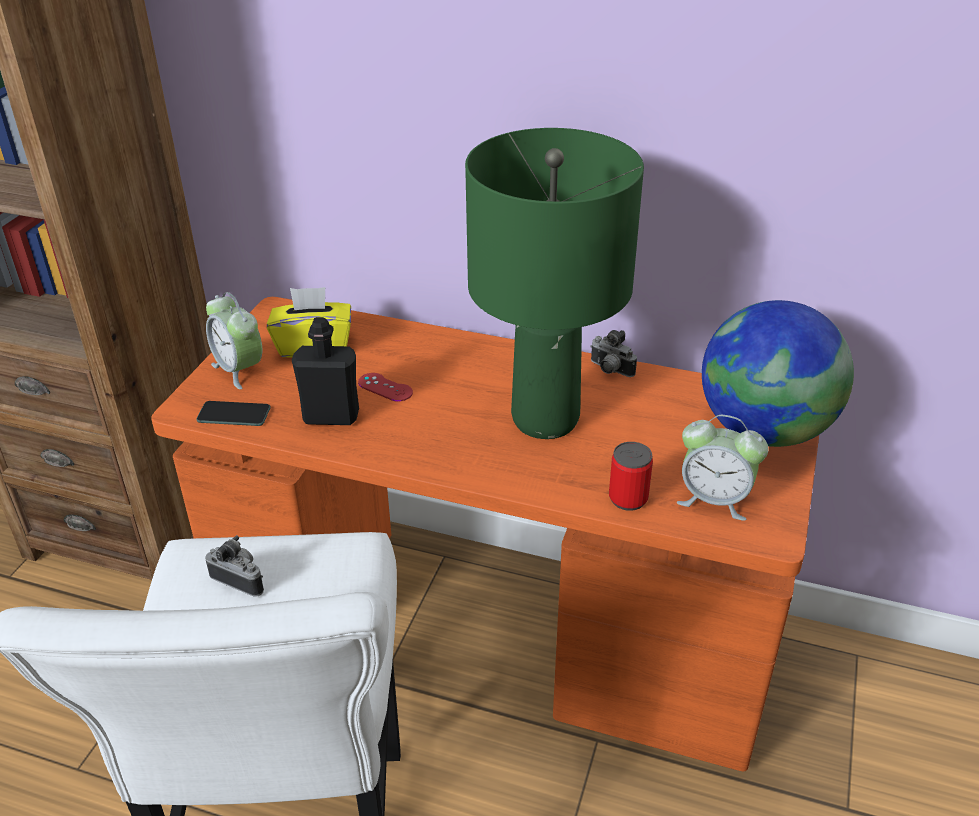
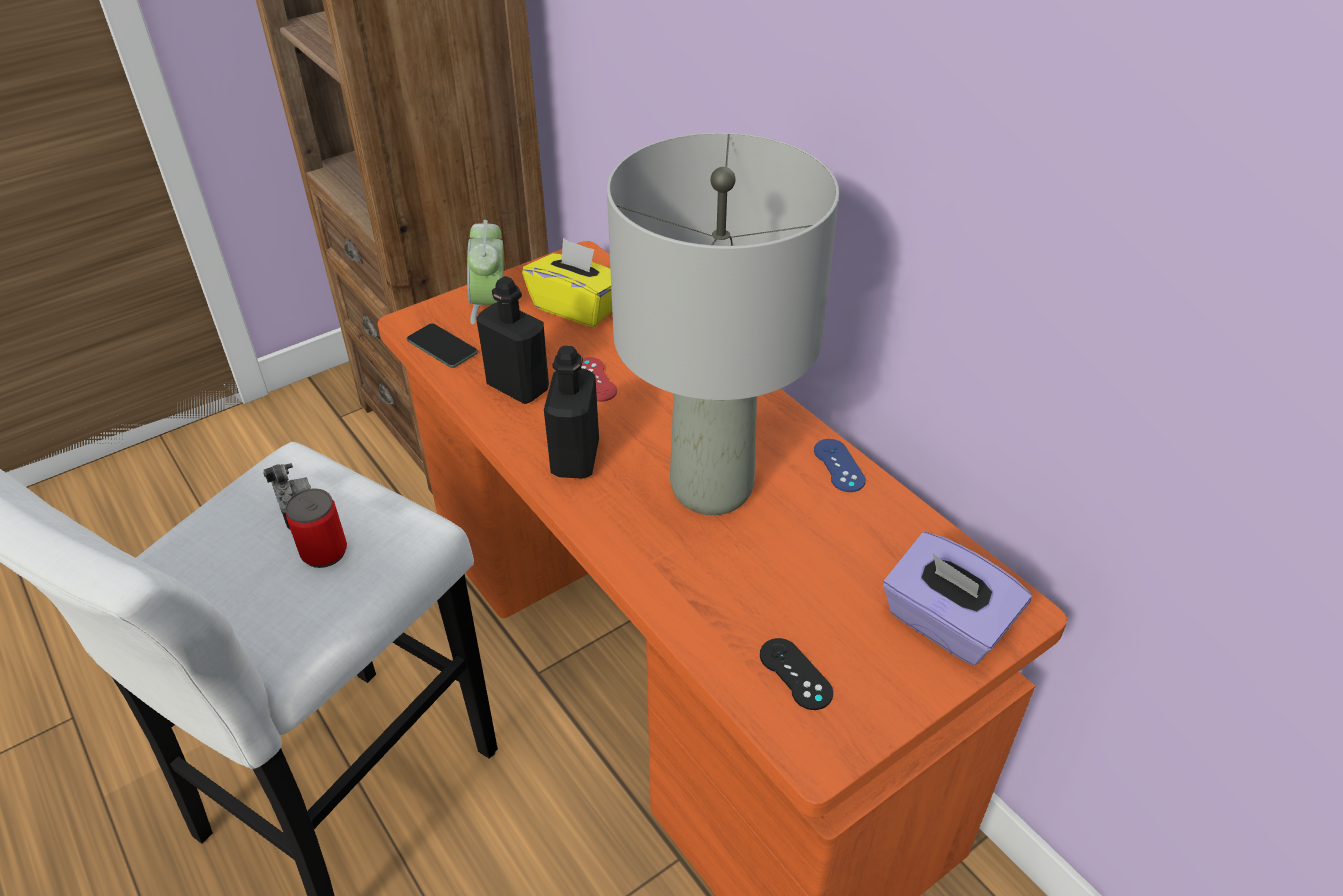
camera: 35 degrees right, 5 degrees up
(431, 444) = (575, 458): none -> black bottle
(546, 420) = (711, 489): green table lamp -> grey table lamp
(609, 370) = (839, 465): camera -> blue game controller
(628, 498) = (703, 620): can -> can (324, 552)
(714, 499) = (795, 674): alarm clock -> black game controller
(764, 430) = (945, 624): globe -> purple tissue box

